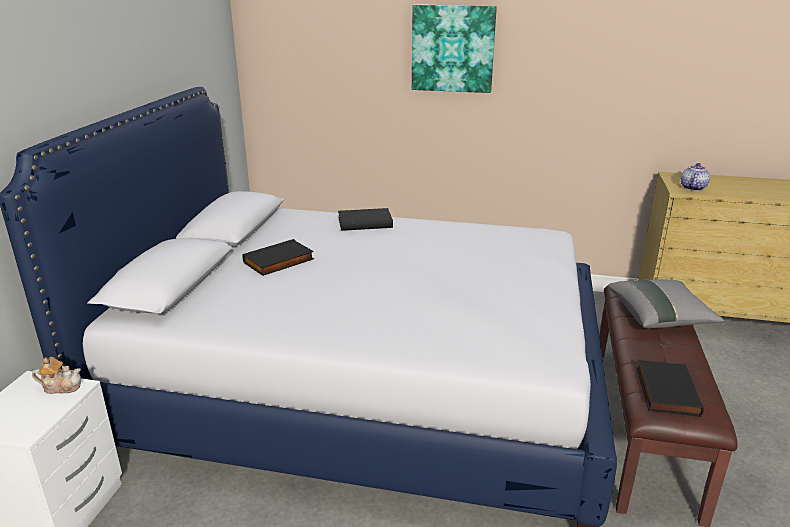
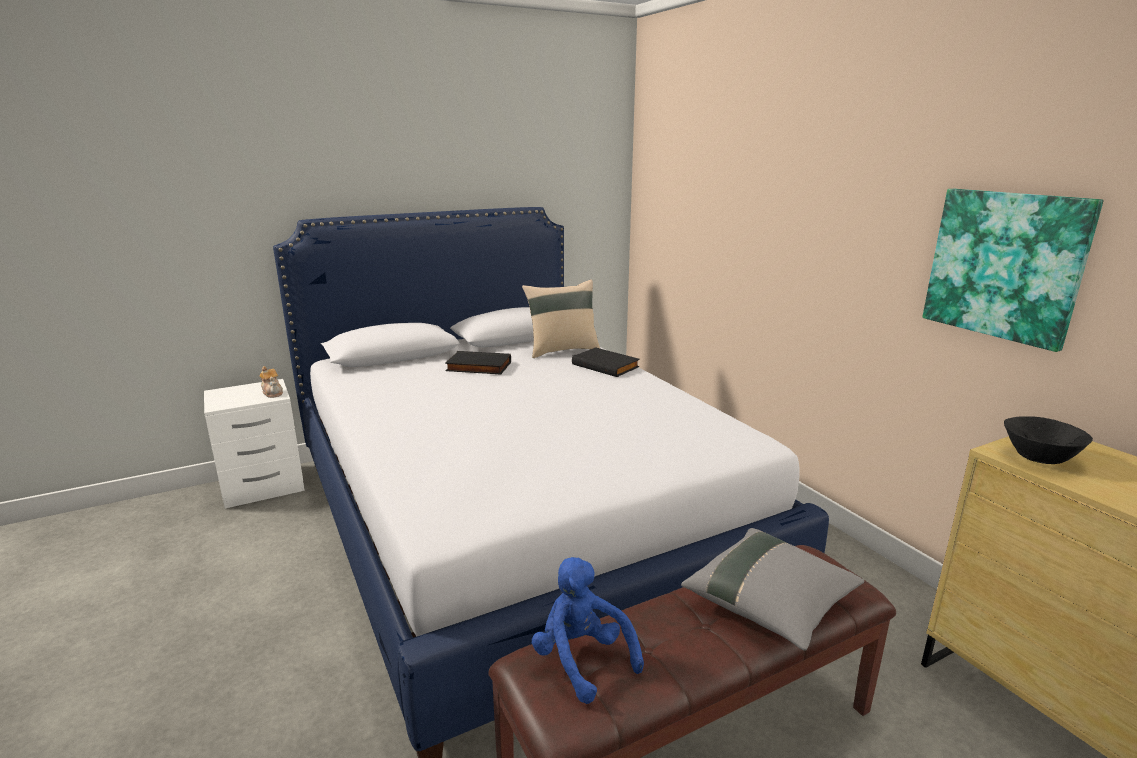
camera: 50 degrees right, 5 degrees down
(304, 223) = (562, 350): none -> beige pillow
(453, 48) = (794, 192): picture -> picture (1005, 265)
(665, 391) = (582, 659): black book -> blue plush toy
(692, 188) = (1038, 458): teapot -> black bowl

